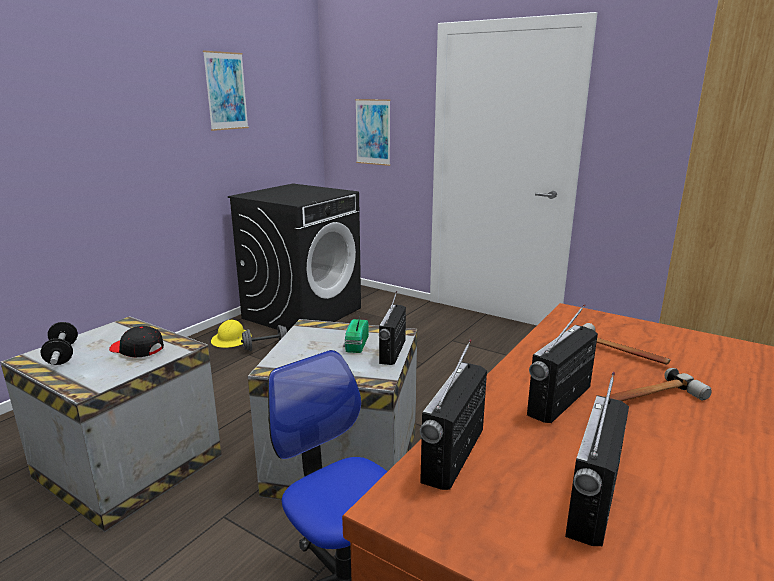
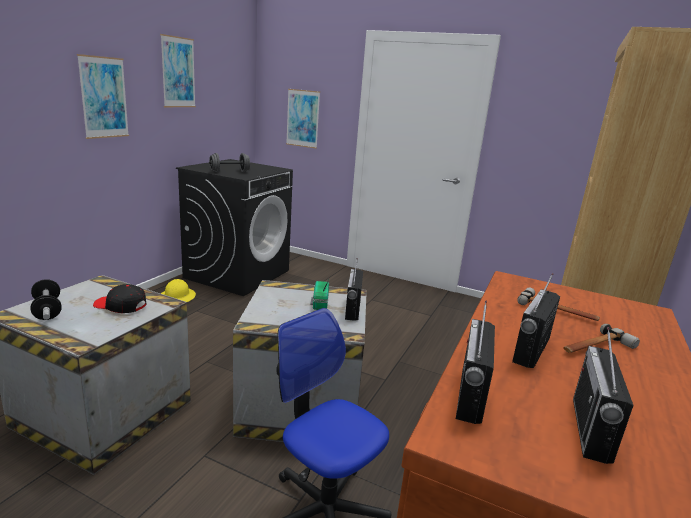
camera: 10 degrees left, 0 degrees up
(141, 125) = (104, 97): none -> picture
(265, 347) = (210, 304): grey dumbbell -> grey dumbbell (229, 172)

